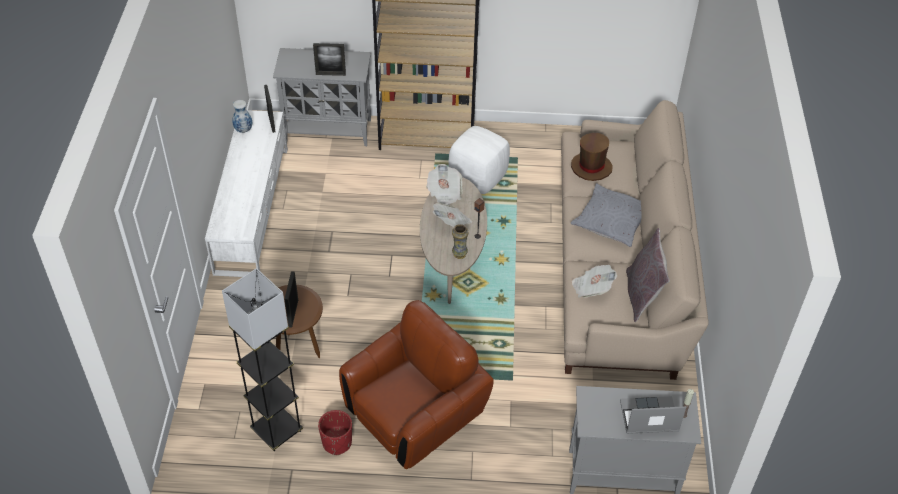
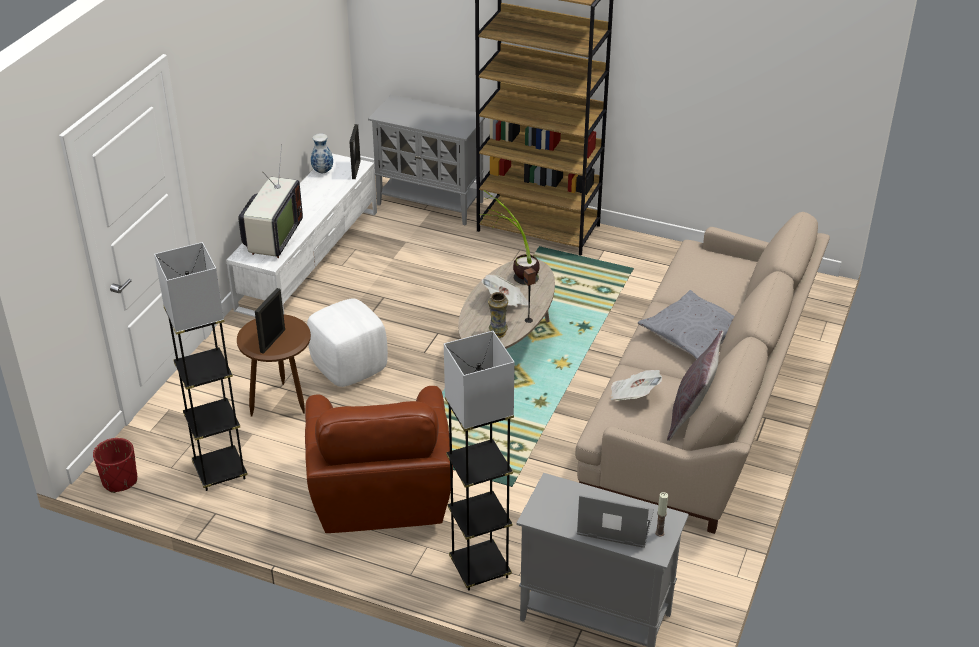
camera: 20 degrees right, 10 degrees down
(234, 208) = (272, 238): none -> television
(330, 74) = (431, 126): picture frame -> none
(337, 442) = (278, 499): red planter -> red planter (120, 480)
(415, 414) = (380, 494): brown armchair -> brown armchair turned 105 degrees clockwise
(444, 193) = (513, 272): newspaper -> potted plant
(478, 178) = (576, 279): white ottoman -> white ottoman (349, 368)
(521, 459) = (480, 569): none -> grey floor lamp
(591, 167) = (696, 277): brown hat -> none

